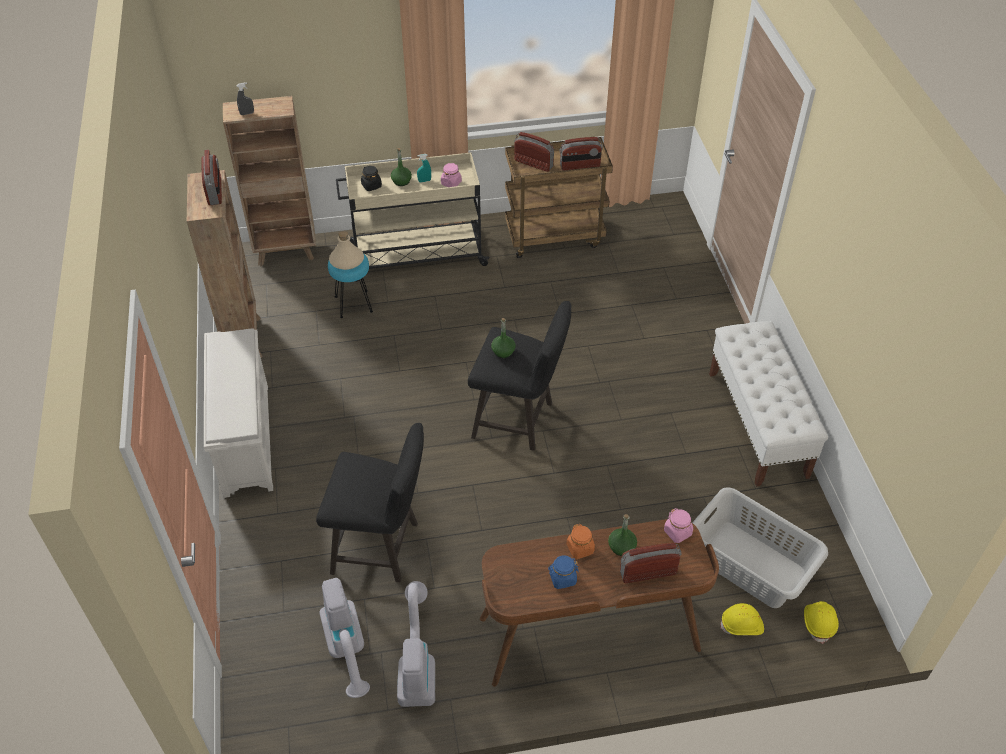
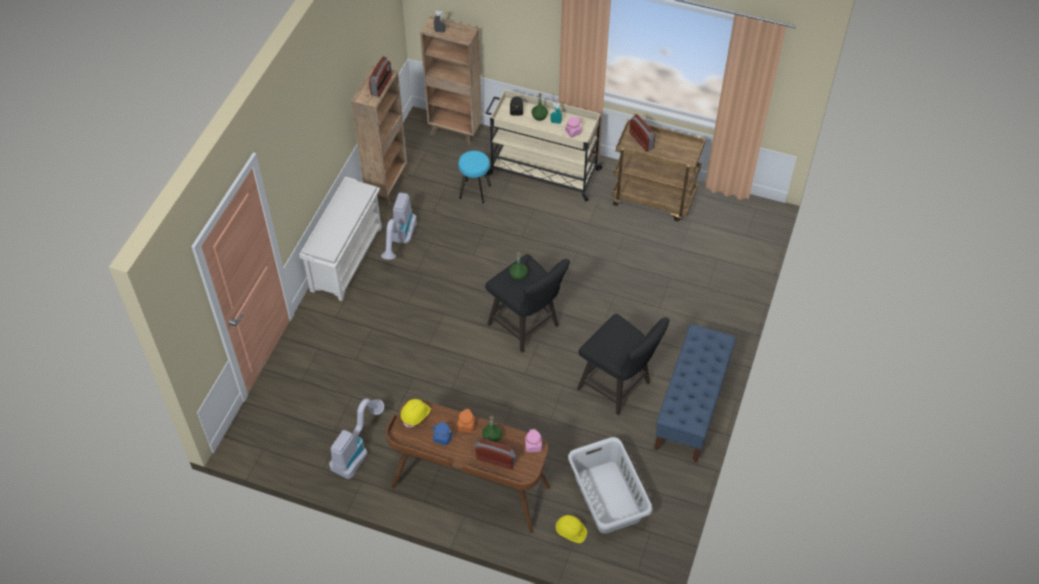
camera: 30 degrees right, 5 degrees up
(347, 260) = (473, 160): beige bottle -> none
(348, 652) = (322, 423): vacuum cleaner -> vacuum cleaner (400, 241)
(382, 548) = (383, 370): black stool -> black stool (618, 388)
(580, 166) = (673, 156): radio -> none
(757, 424) = (691, 408): white bench -> blue bench
(818, 623) = (622, 556): yellow hard hat -> yellow hard hat (416, 415)

